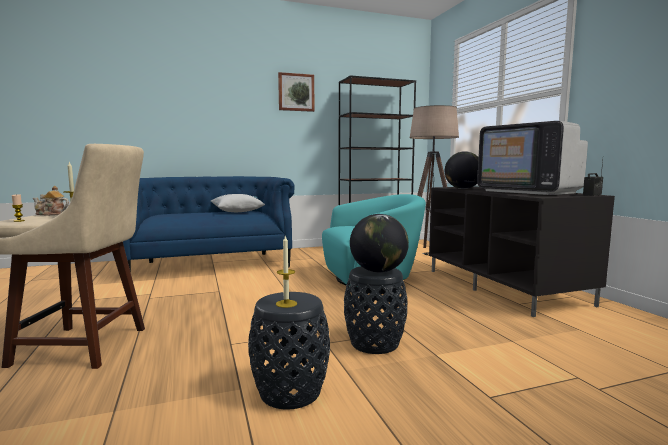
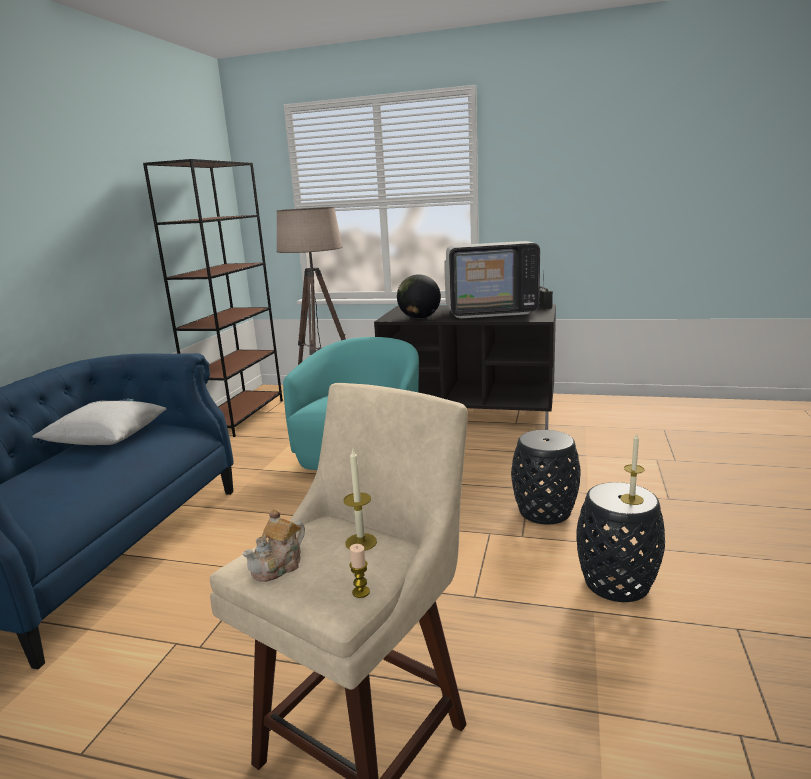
camera: 55 degrees left, 10 degrees up
(296, 92) = (85, 185): picture -> none
(378, 271) = (549, 438): globe -> none

